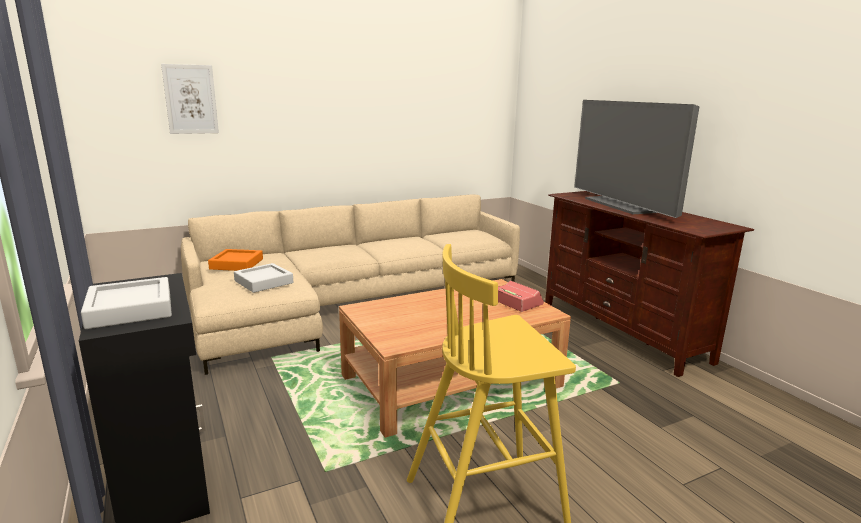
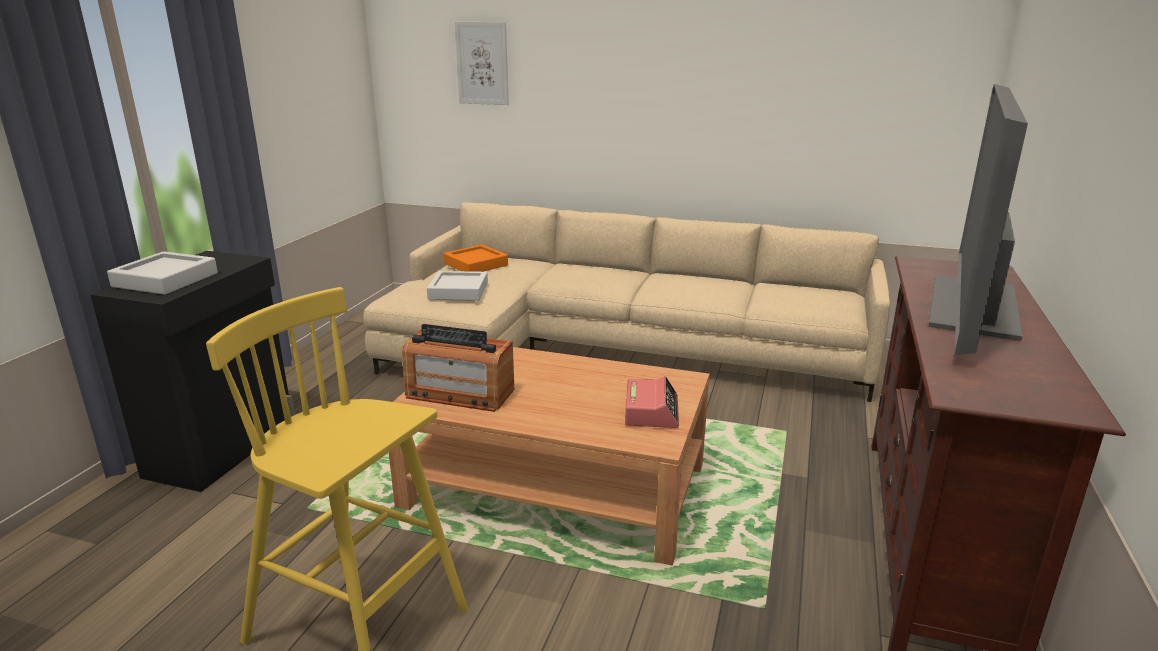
camera: 45 degrees right, 5 degrees up
(408, 331) = (459, 393): none -> radio

